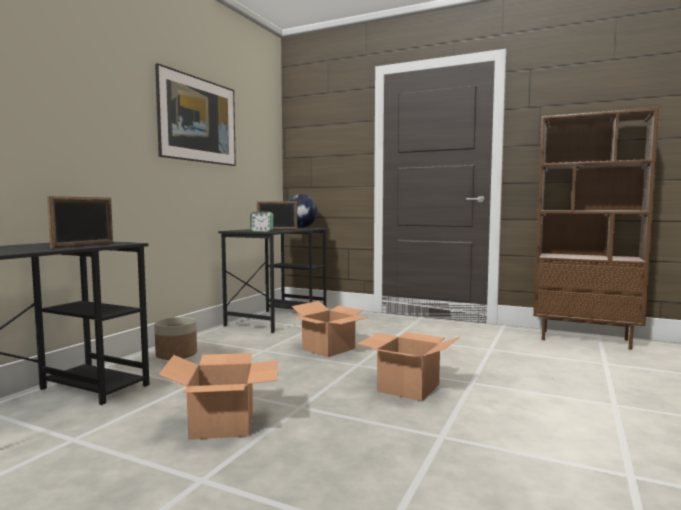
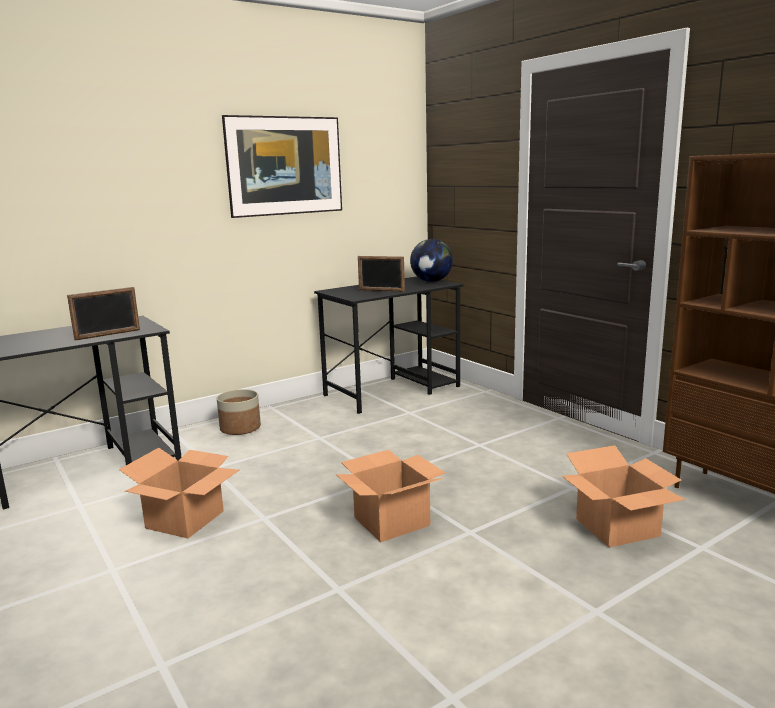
camera: 30 degrees right, 10 degrees up
(262, 231) = (352, 296): alarm clock -> none
(329, 349) = (384, 448): cardboard box -> cardboard box (617, 527)

